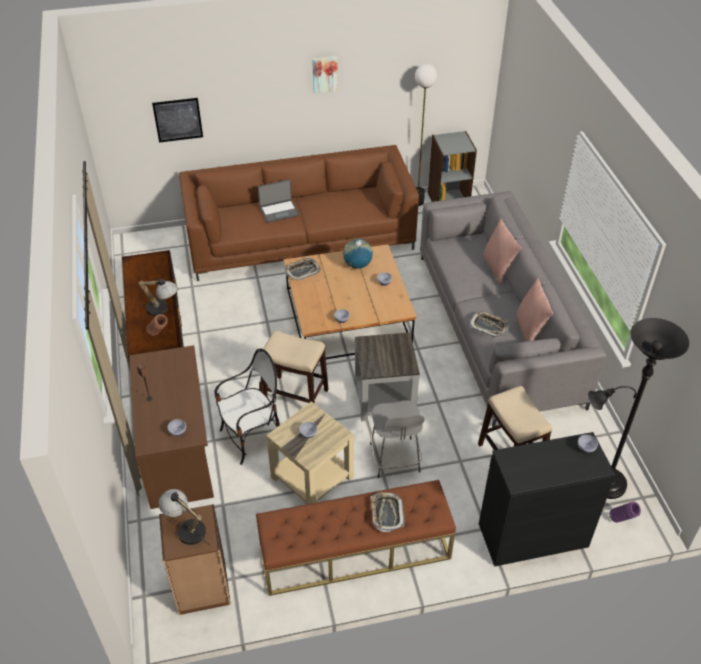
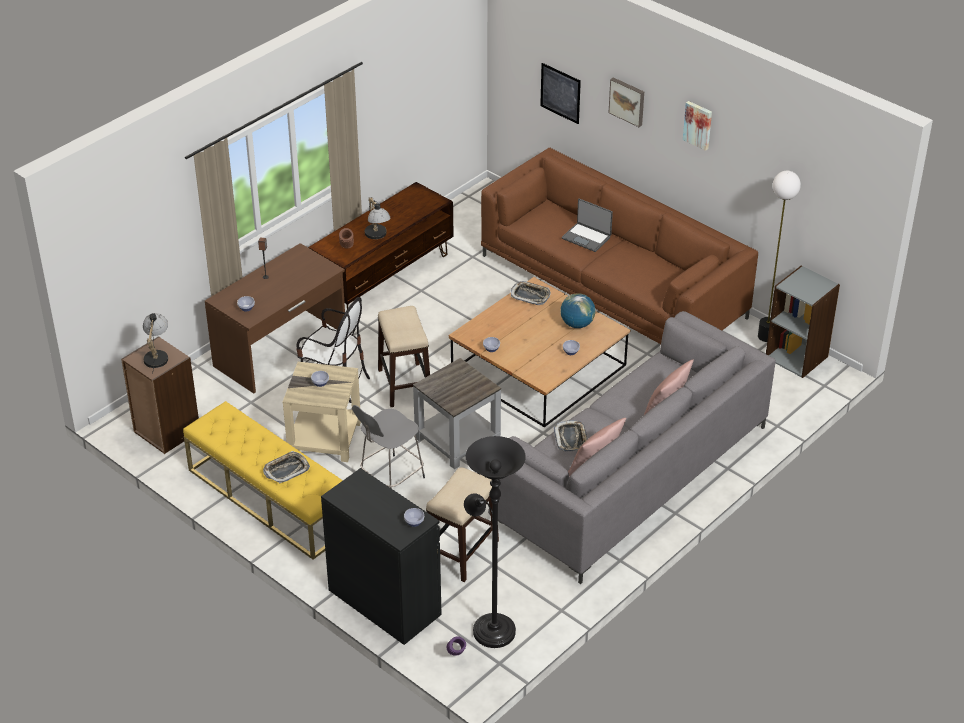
camera: 55 degrees right, 5 degrees down
(250, 90) = (627, 101): none -> picture
(354, 552) = (270, 498): brown bench -> yellow bench

